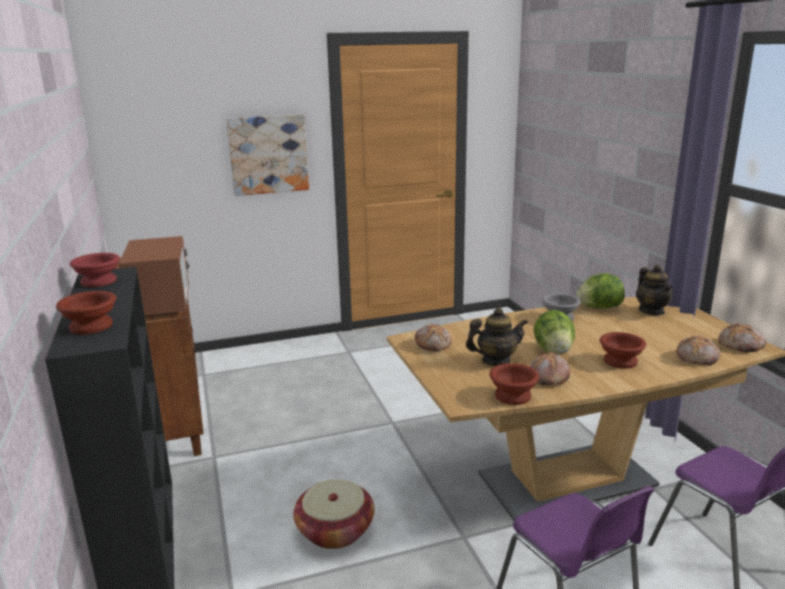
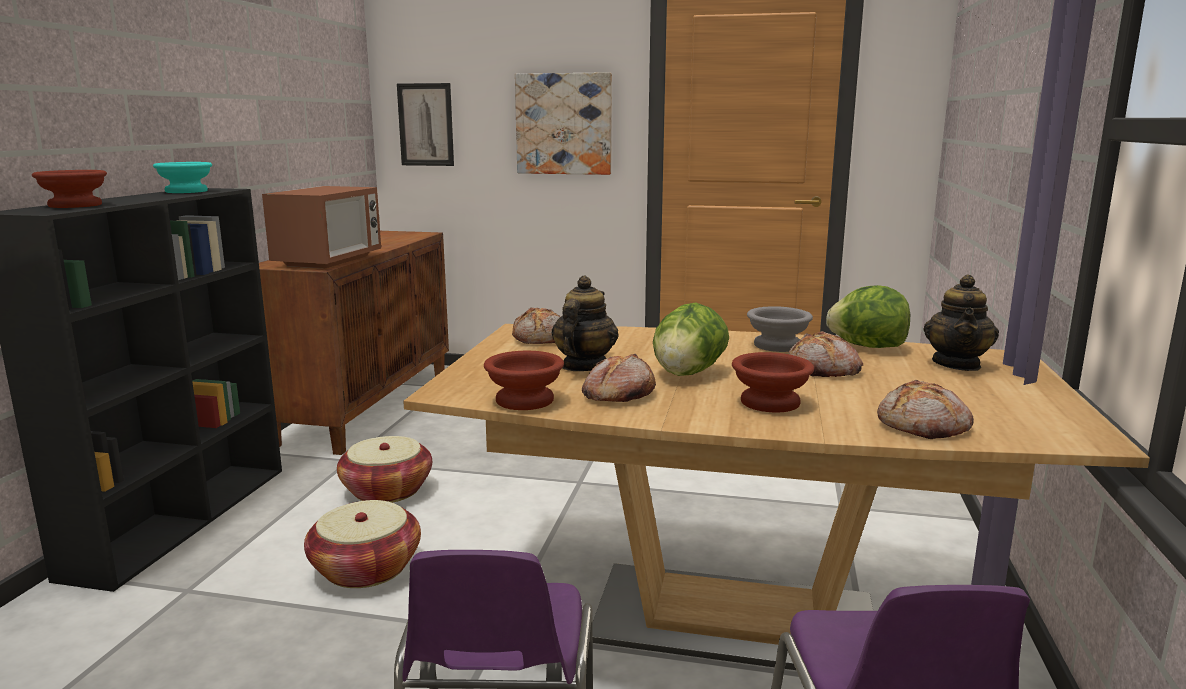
camera: 30 degrees right, 5 degrees down
(97, 282) = (185, 191): red bowl -> turquoise bowl
(147, 163) = (426, 124): none -> picture
(274, 471) = (387, 490): none -> basket
(495, 361) = (583, 366): teapot -> teapot turned 90 degrees counterclockwise
(741, 345) = (1053, 430): bread -> bread (824, 370)

